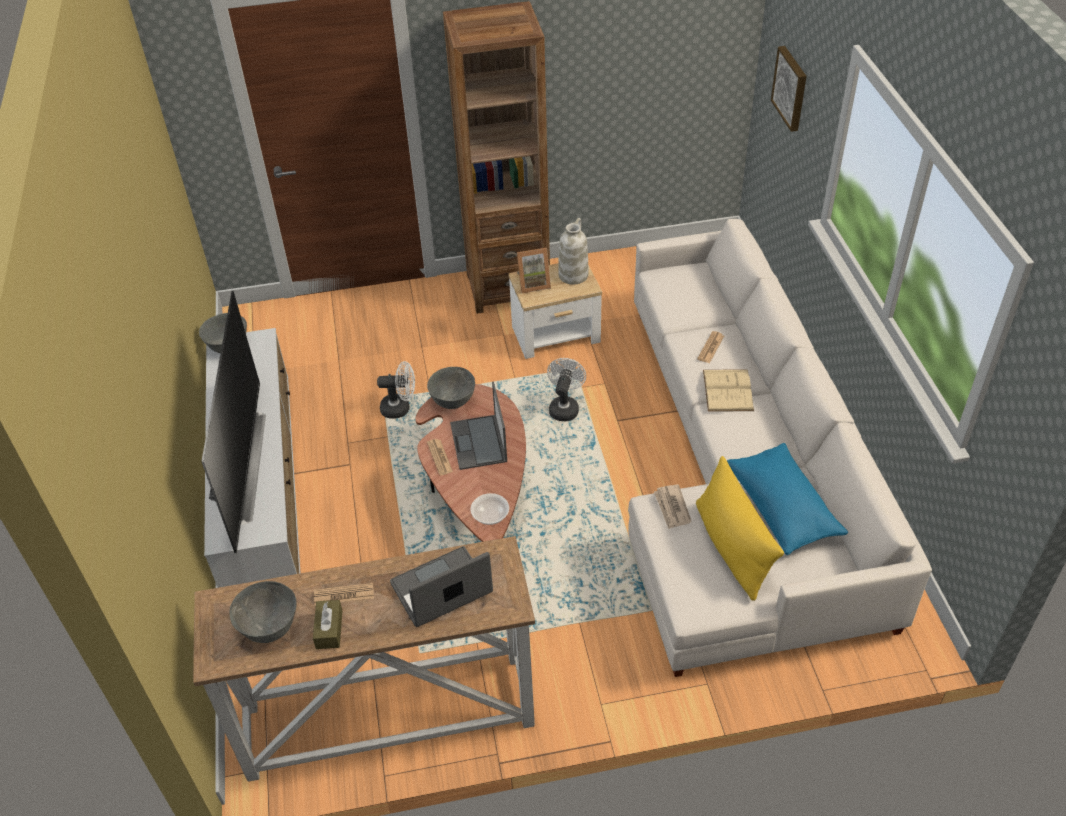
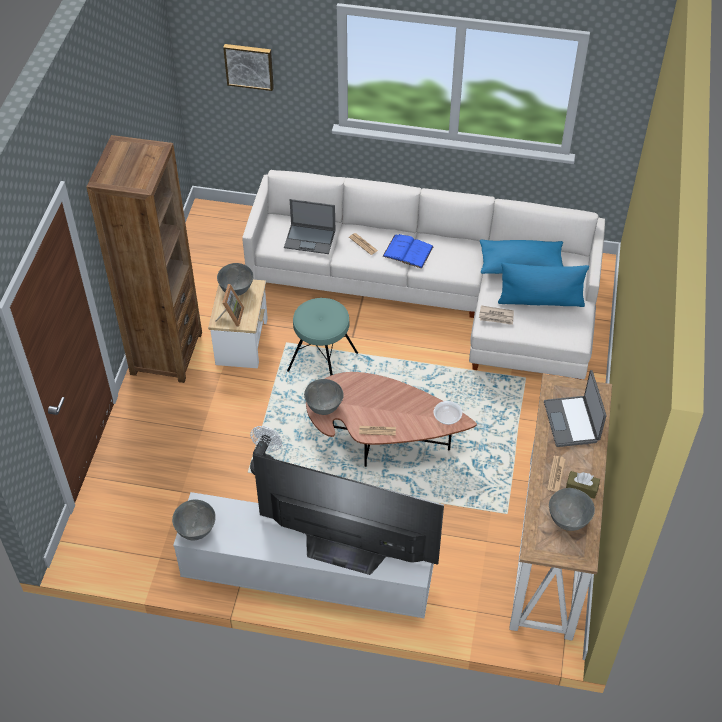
camera: 70 degrees left, 5 degrees up
(479, 443) = (375, 404): laptop -> laptop (310, 239)
(564, 407) = (322, 362): white fan -> turquoise stool
(573, 274) = (236, 290): white vase -> grey bowl
(728, 390) = (408, 251): beige book -> blue book
(732, 547) = (540, 300): yellow pillow -> blue pillow

